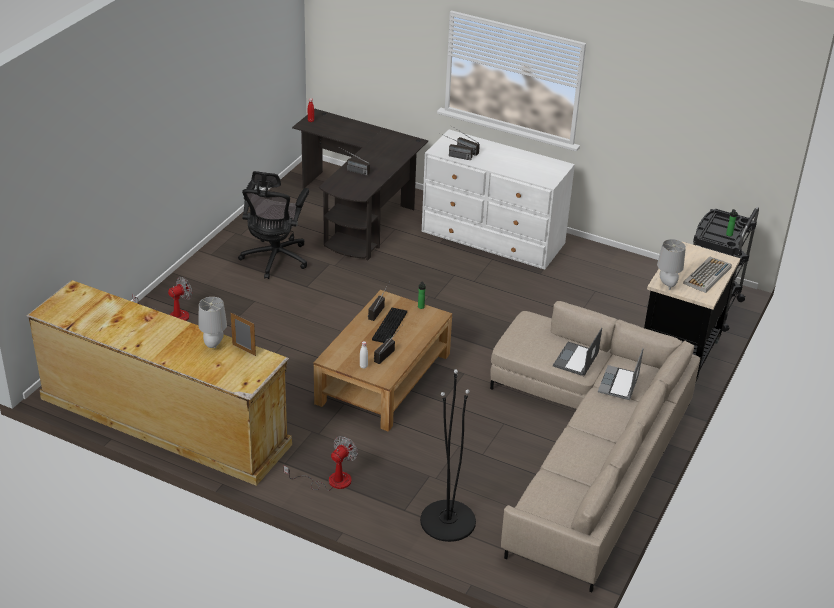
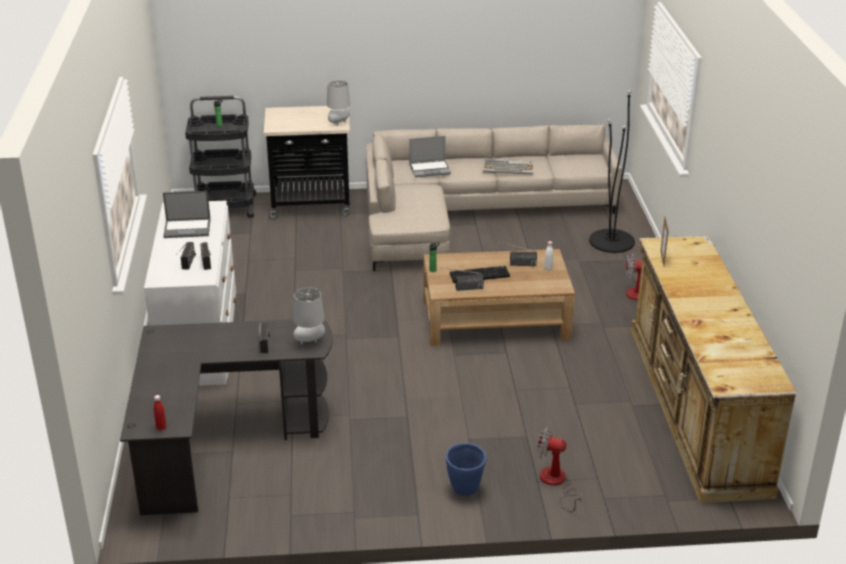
camera: 120 degrees left, 5 degrees down
(210, 279) = (465, 489): none -> blue planter
(214, 345) = (677, 274): grey table lamp -> grey table lamp (310, 341)
(275, 259) = (378, 460): office chair -> none
(575, 360) = (419, 191): laptop -> laptop (188, 228)
(707, 276) = (307, 113): keyboard -> keyboard (508, 168)

